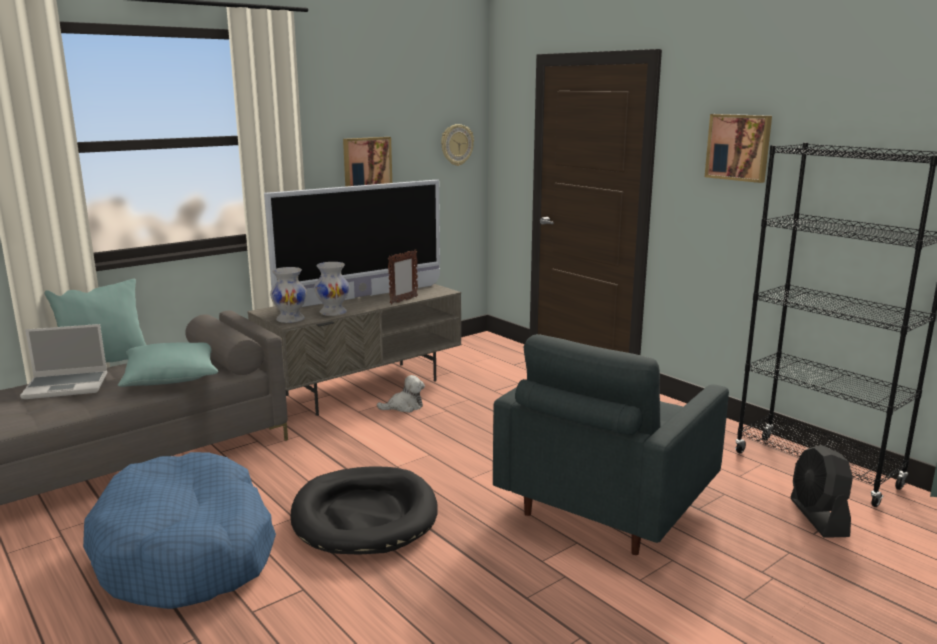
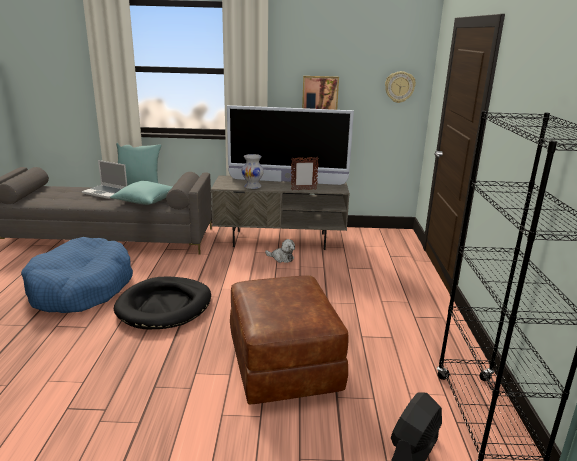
camera: 40 degrees right, 5 degrees up
(290, 319) = (225, 185): white vase -> none
(604, 506) = (282, 364): grey armchair -> brown ottoman
(739, 147) = (523, 111): picture -> none

